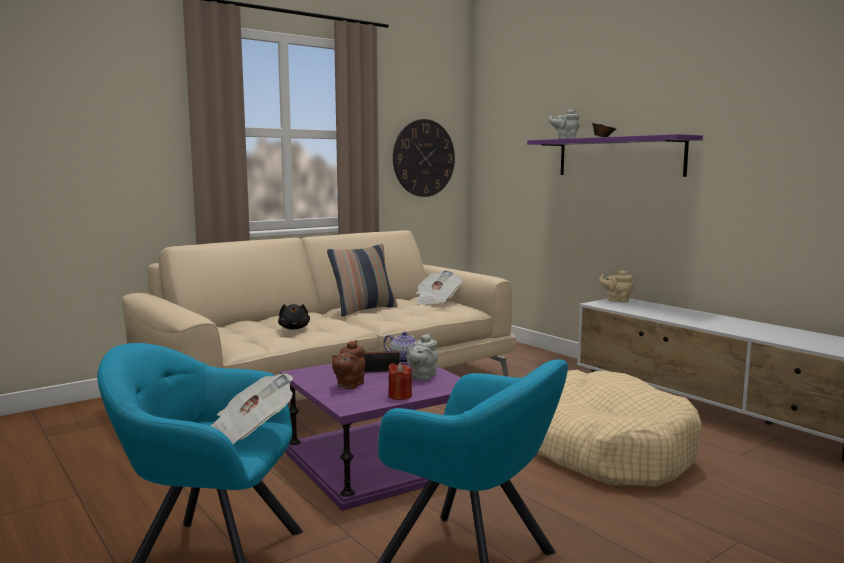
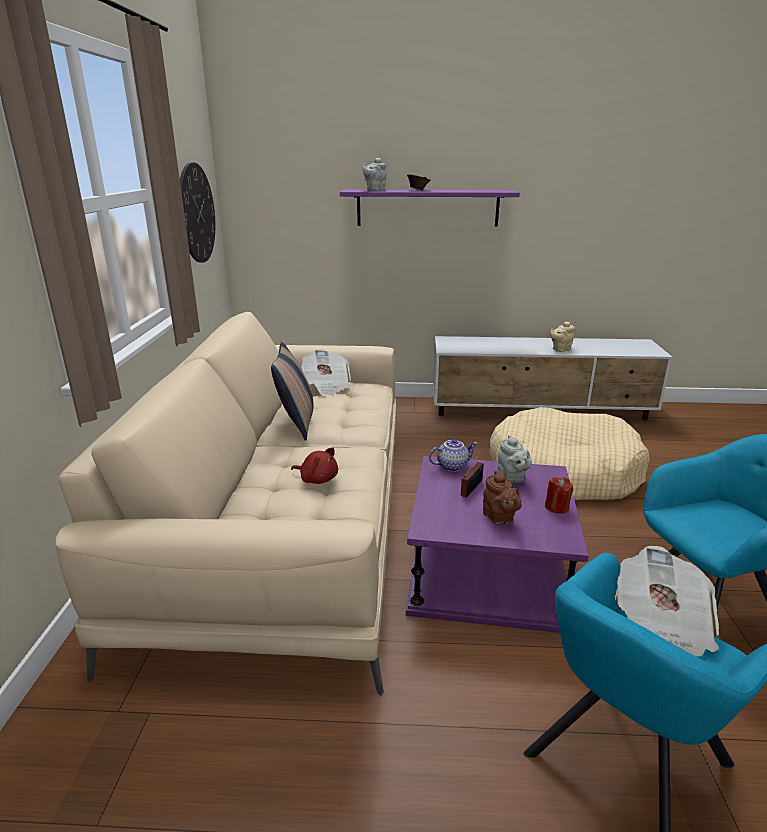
camera: 50 degrees left, 15 degrees up
(294, 328) = (317, 479): black plush toy -> red plush toy
(616, 300) = (447, 341): beige teapot -> beige teapot (560, 349)

